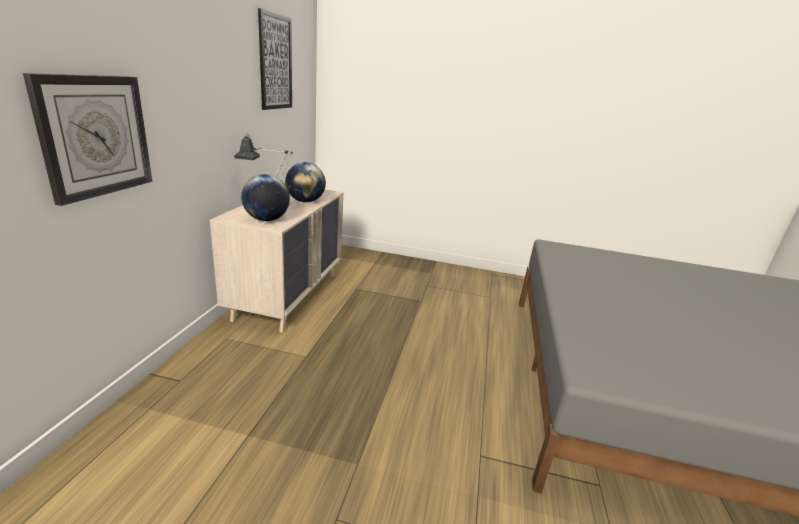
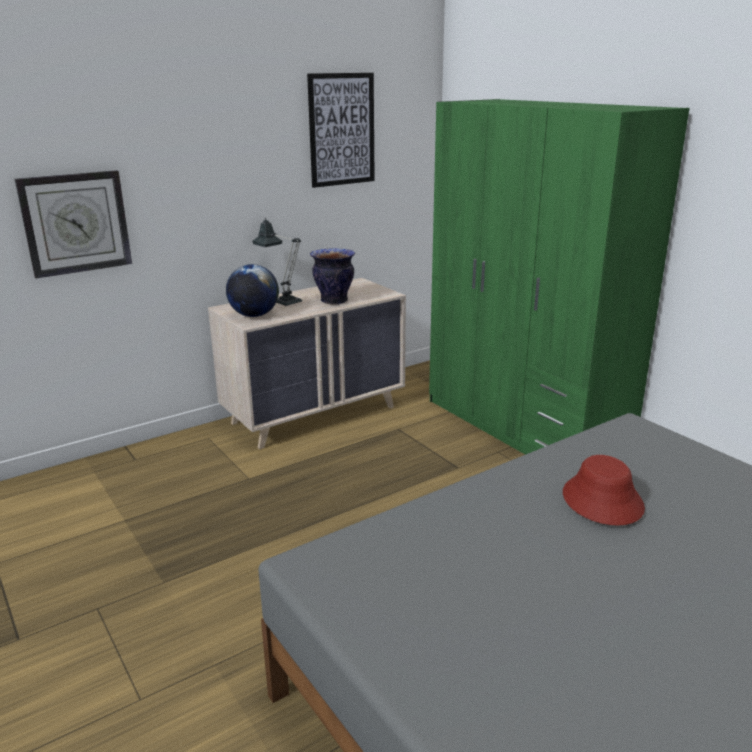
camera: 45 degrees right, 0 degrees up
(305, 201) = (334, 301): globe -> vase
(420, 269) = (523, 428): none -> green wardrobe
(610, 283) = (601, 501): none -> red hat

